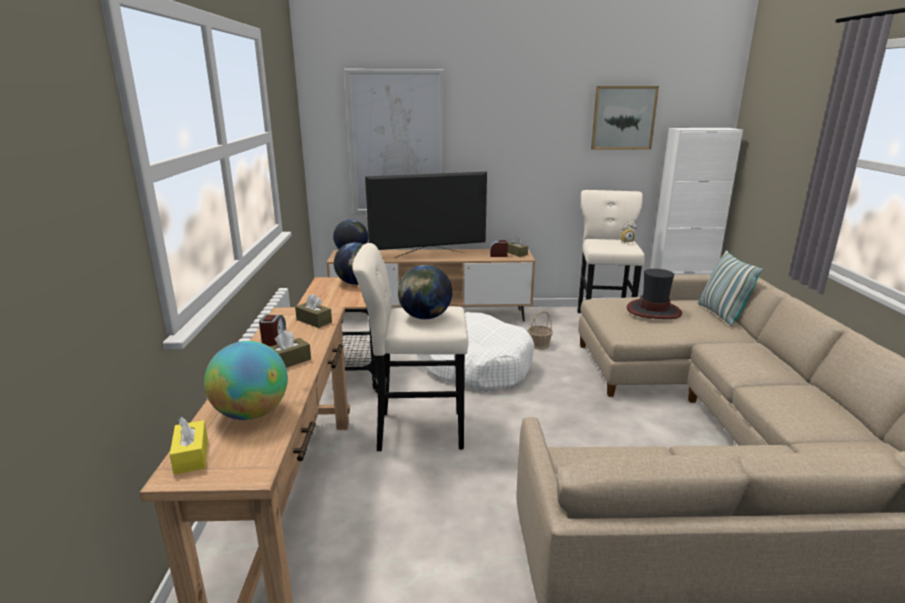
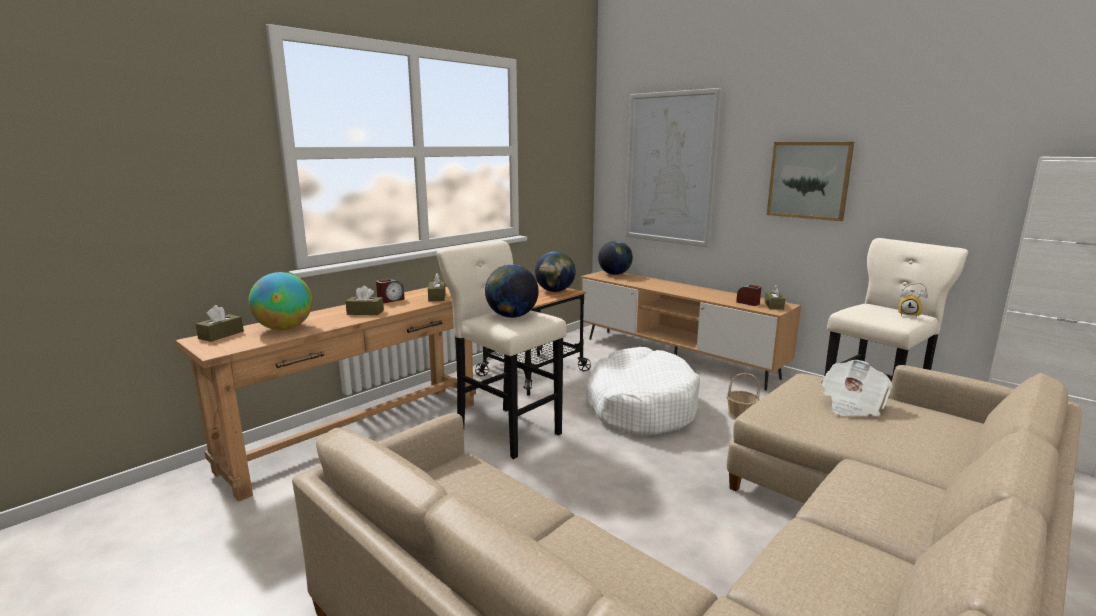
camera: 45 degrees right, 5 degrees down
(191, 456) = (221, 335): yellow tissue box -> brown tissue box
(428, 255) = (677, 288): television -> none
(623, 118) = (958, 141): picture -> picture (809, 180)
(654, 311) = (851, 405): hat -> newspaper
(721, 314) = (963, 444): pillow -> none

